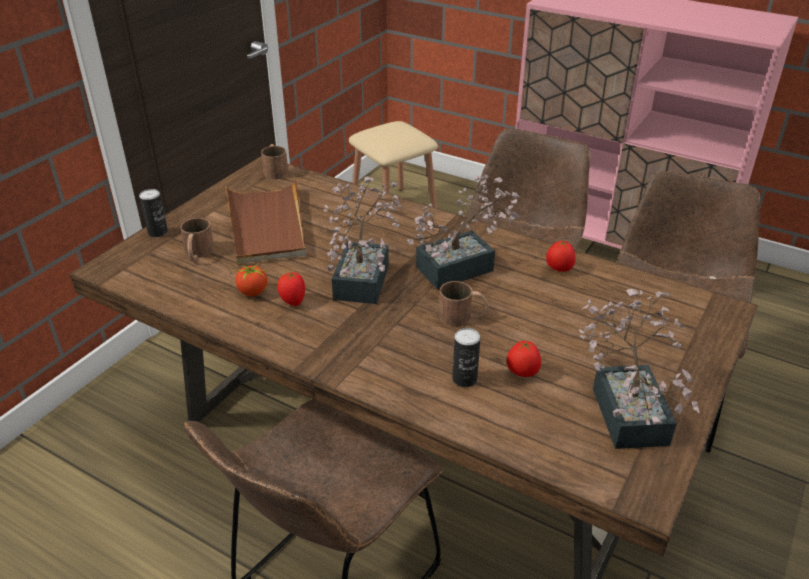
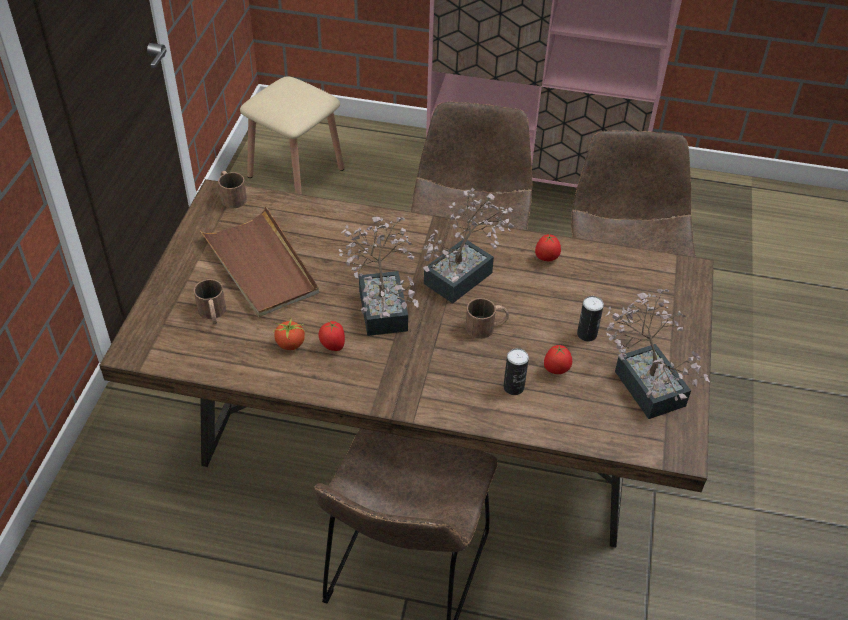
camera: 20 degrees left, 10 degrees up
(158, 232) = (157, 298): can -> can (587, 334)

